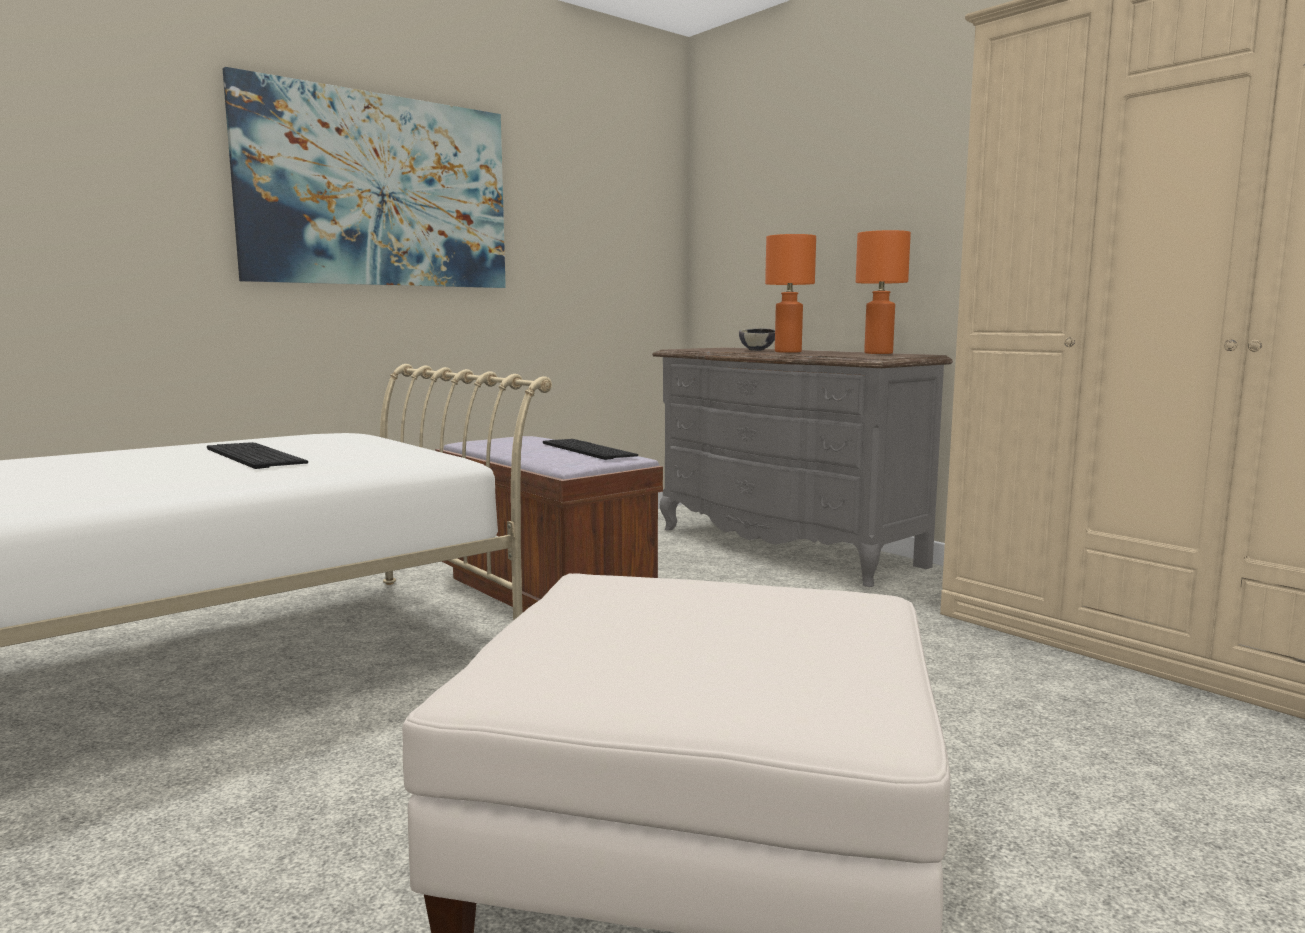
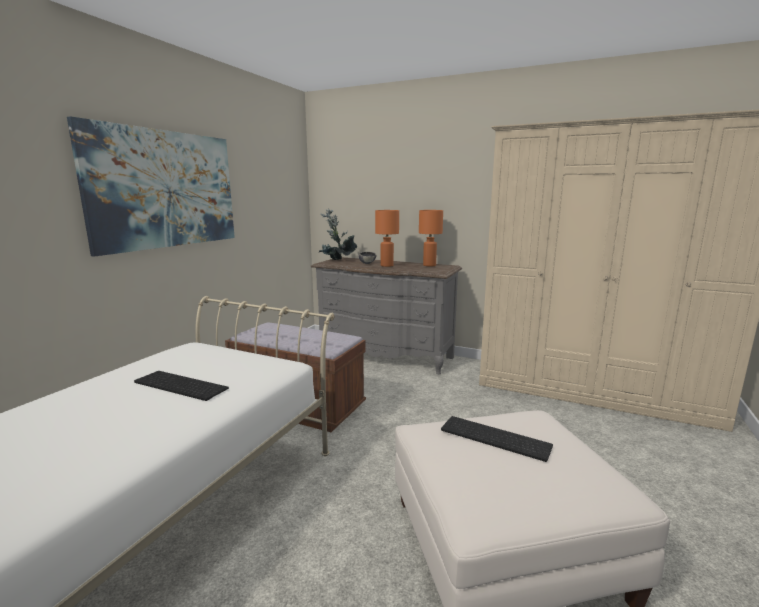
camera: 25 degrees left, 5 degrees up
(585, 449) = (320, 334): keyboard -> keyboard (493, 438)
(710, 348) = (337, 260): none -> potted plant

